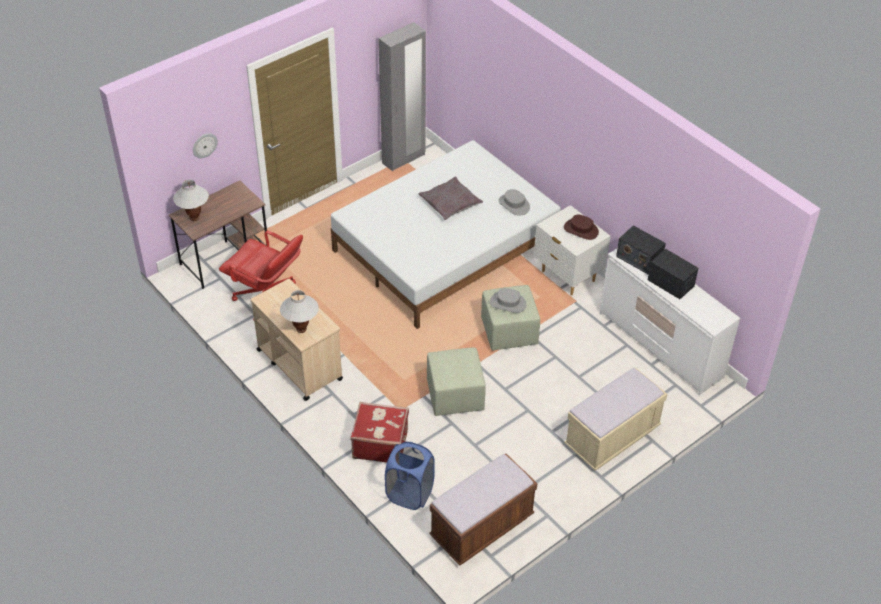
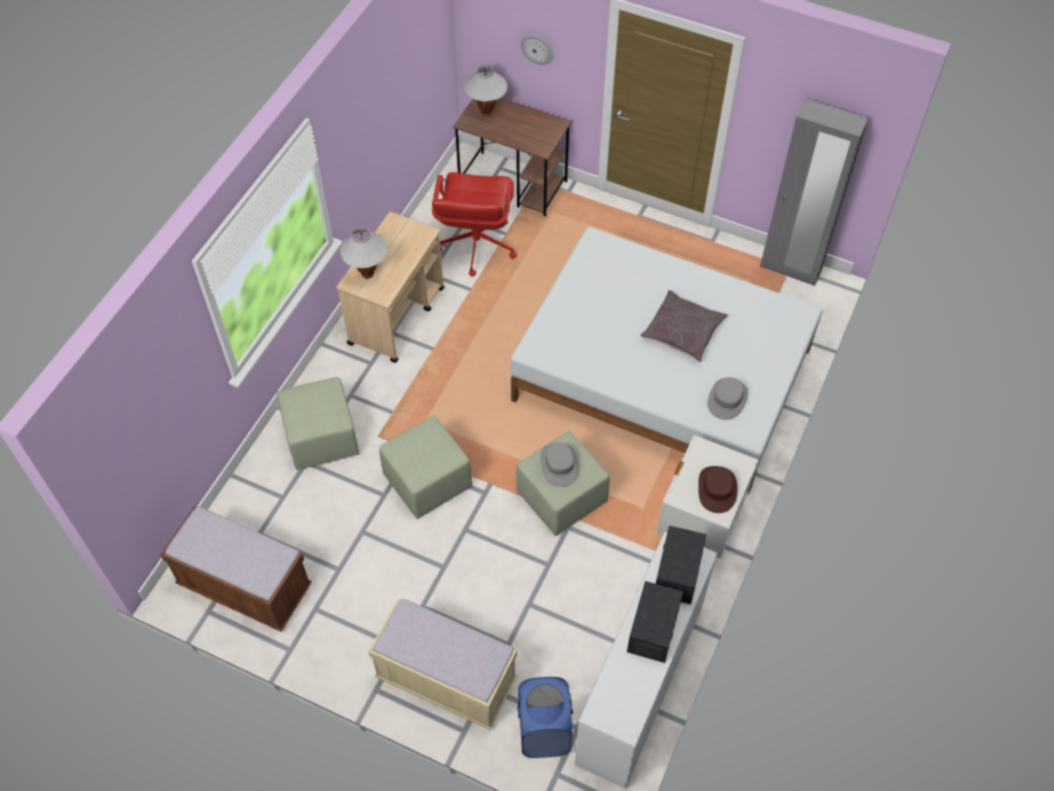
camera: 65 degrees right, 10 degrees up
(380, 443) = (321, 437): red suitcase -> green ottoman
(409, 493) = (263, 495): blue laundry basket -> blue laundry basket (544, 732)

